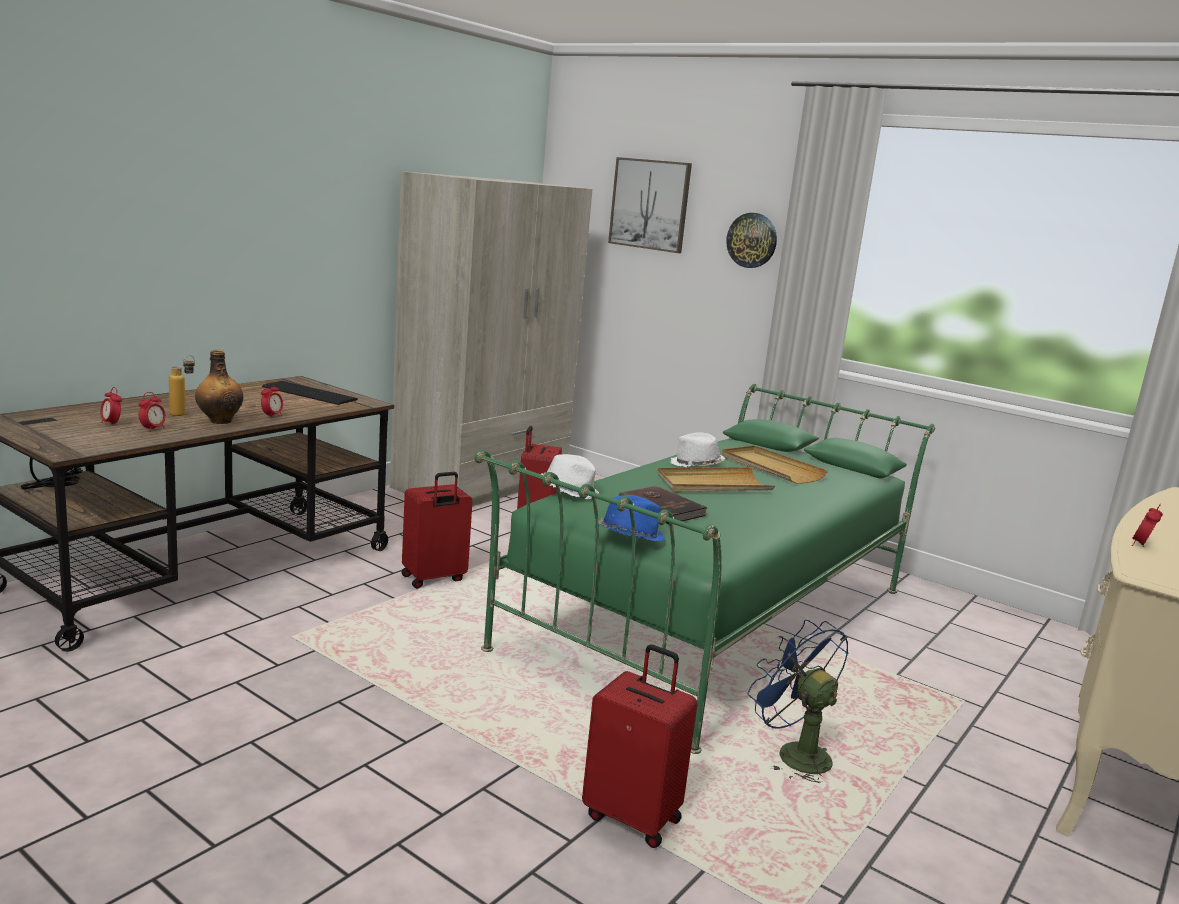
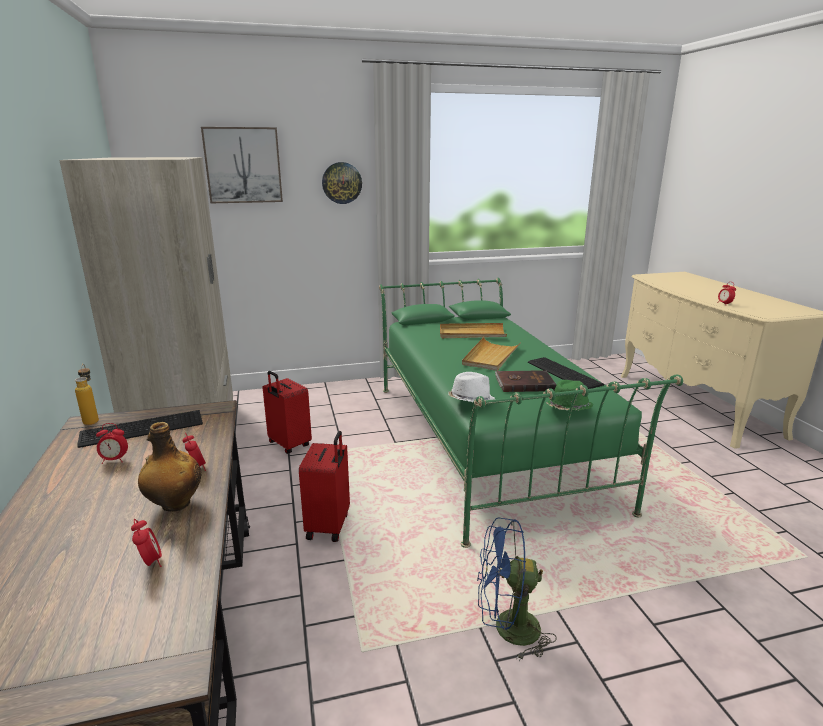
camera: 50 degrees left, 5 degrees up
(111, 424) = (84, 594): alarm clock -> alarm clock (114, 460)
(183, 413) = (111, 523): bottle -> bottle (92, 419)
(630, 536) = (568, 409): blue hat -> green hat
(633, 817) = (702, 570): red suitcase -> none
(696, 465) = (450, 349): white hat -> none
(737, 524) = (564, 372): none -> keyboard
(793, 754) = (649, 484): blue fan -> blue fan (507, 629)

